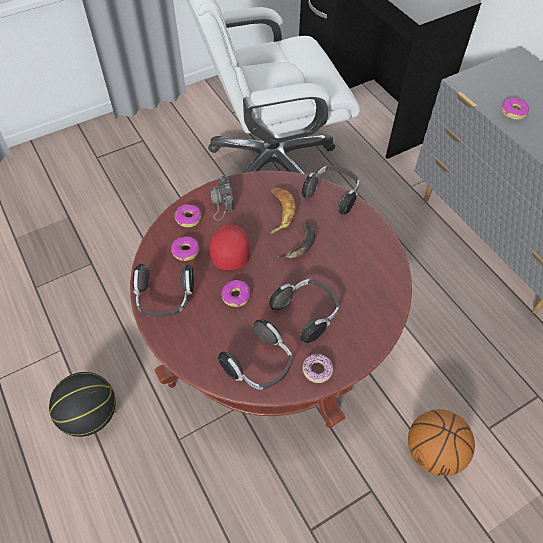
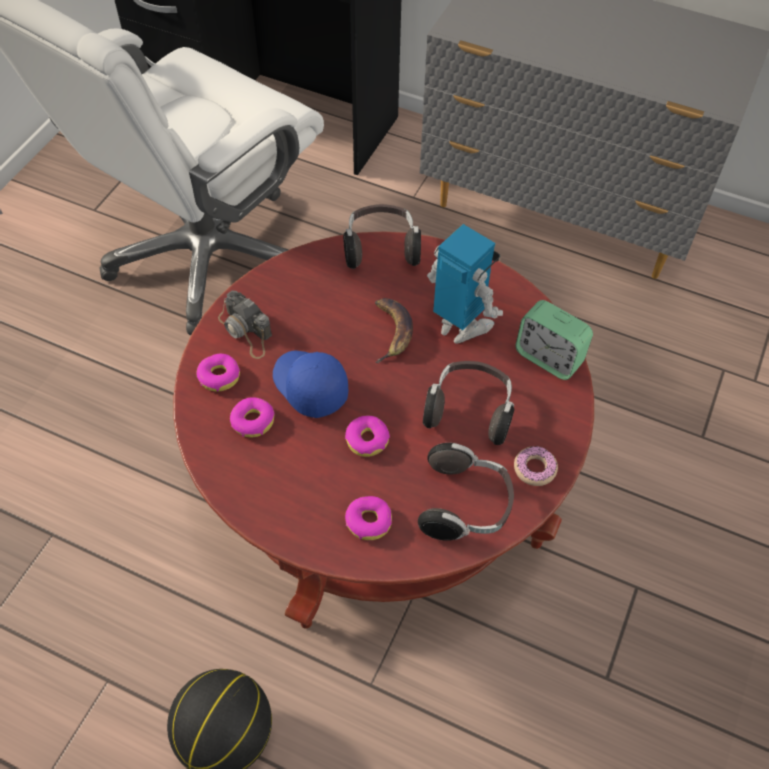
camera: 35 degrees left, 0 degrees up
(165, 299) = (278, 498): headphones -> none
(229, 249) = (308, 387): red cap -> blue cap
(279, 212) = (333, 304): banana -> none
(341, 263) = (460, 327): none -> toy robot
(381, 310) = (548, 357): none -> alarm clock
(432, 452) = (666, 500): basketball -> none
(513, 112) = (538, 40): donut -> donut (368, 521)

